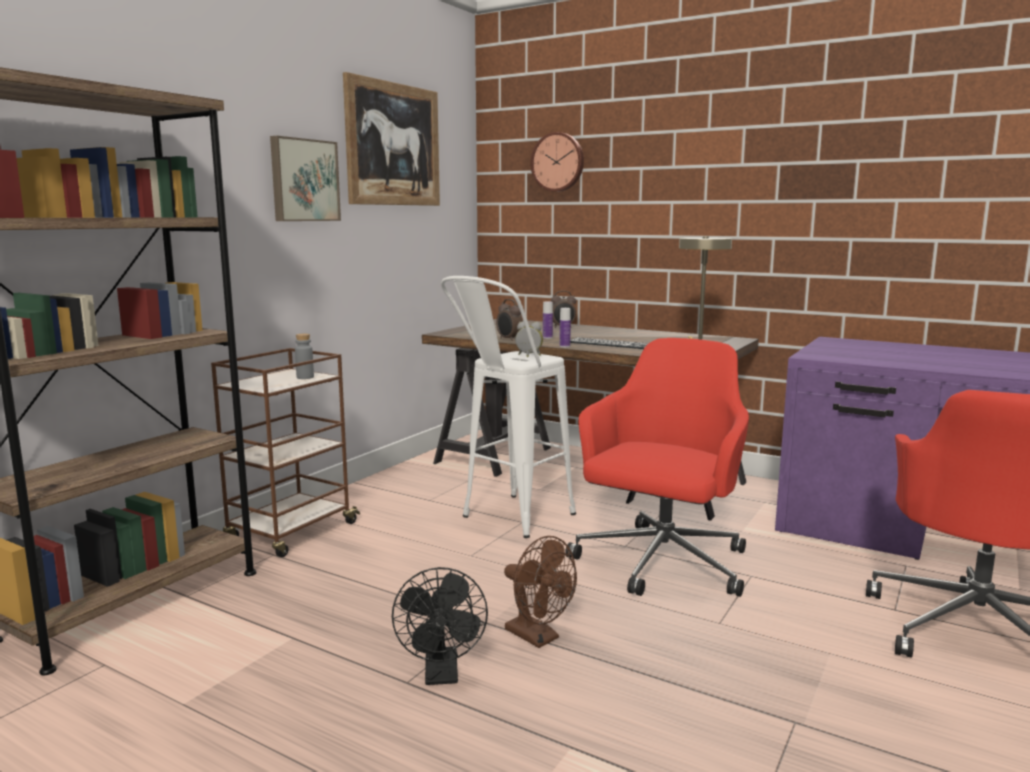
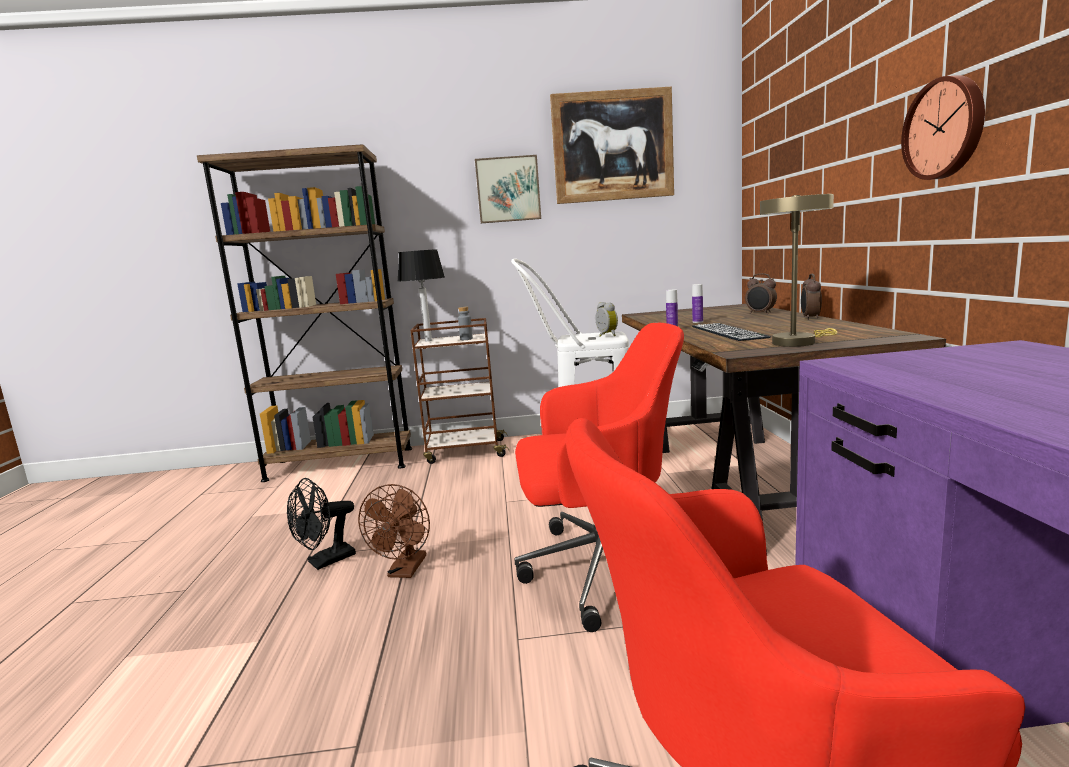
camera: 55 degrees right, 0 degrees up
(248, 385) = (428, 340): none -> table lamp
(509, 339) = (659, 321): alarm clock -> alarm clock (810, 318)
(558, 162) = (786, 129): wall clock -> wall clock (945, 128)

